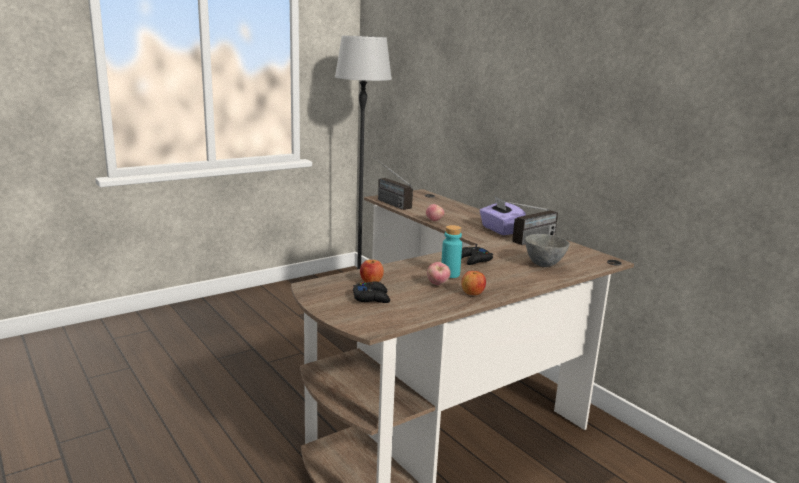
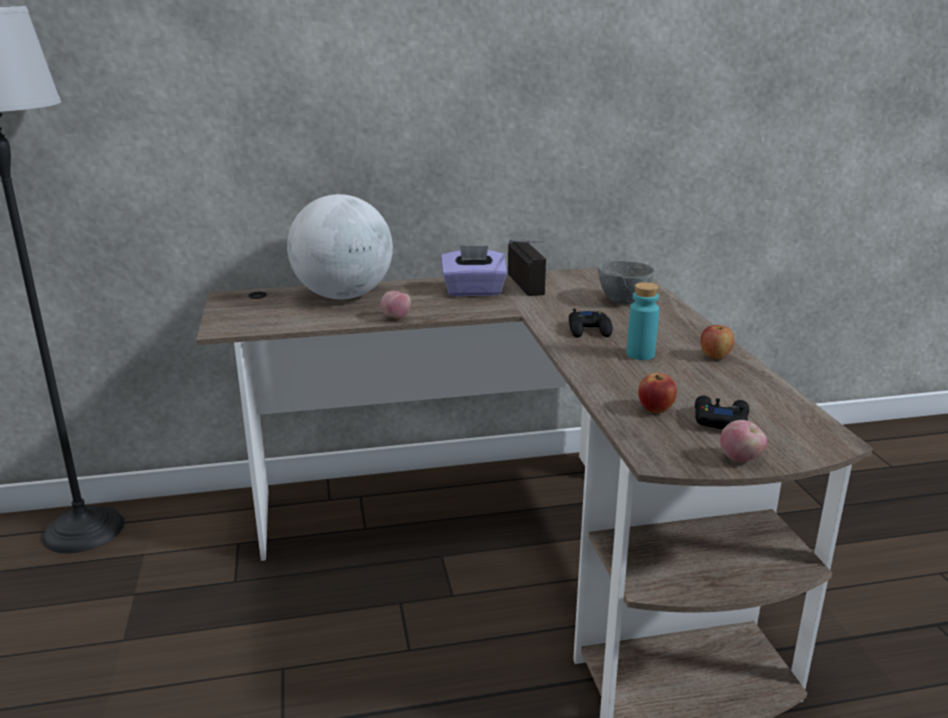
camera: 65 degrees left, 5 degrees up
(386, 201) = (251, 328): radio -> none
(437, 284) = (677, 369): apple -> apple (740, 459)
(450, 208) = (343, 296): none -> globe

